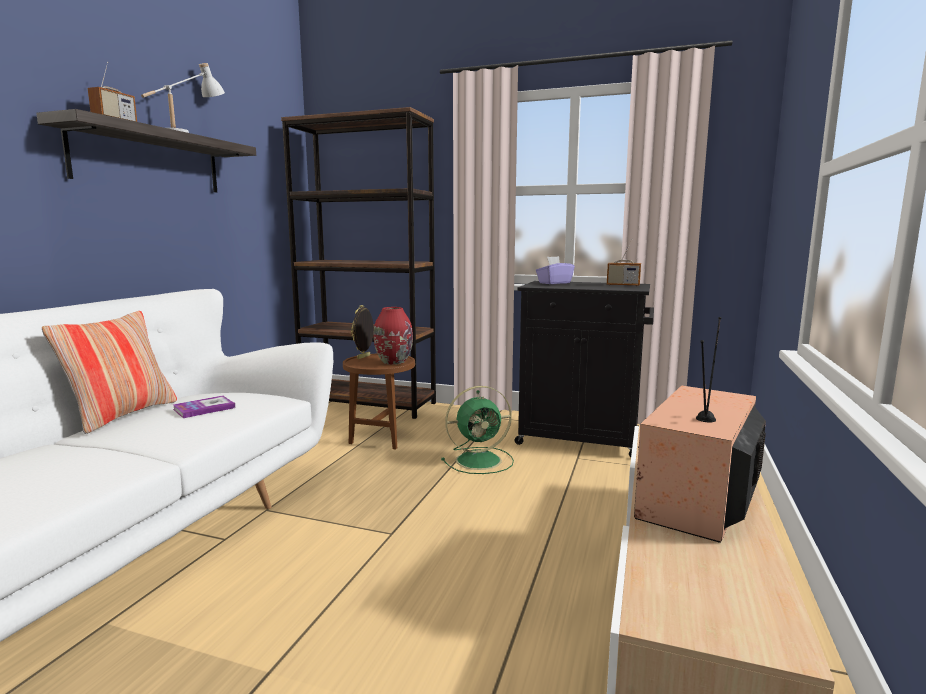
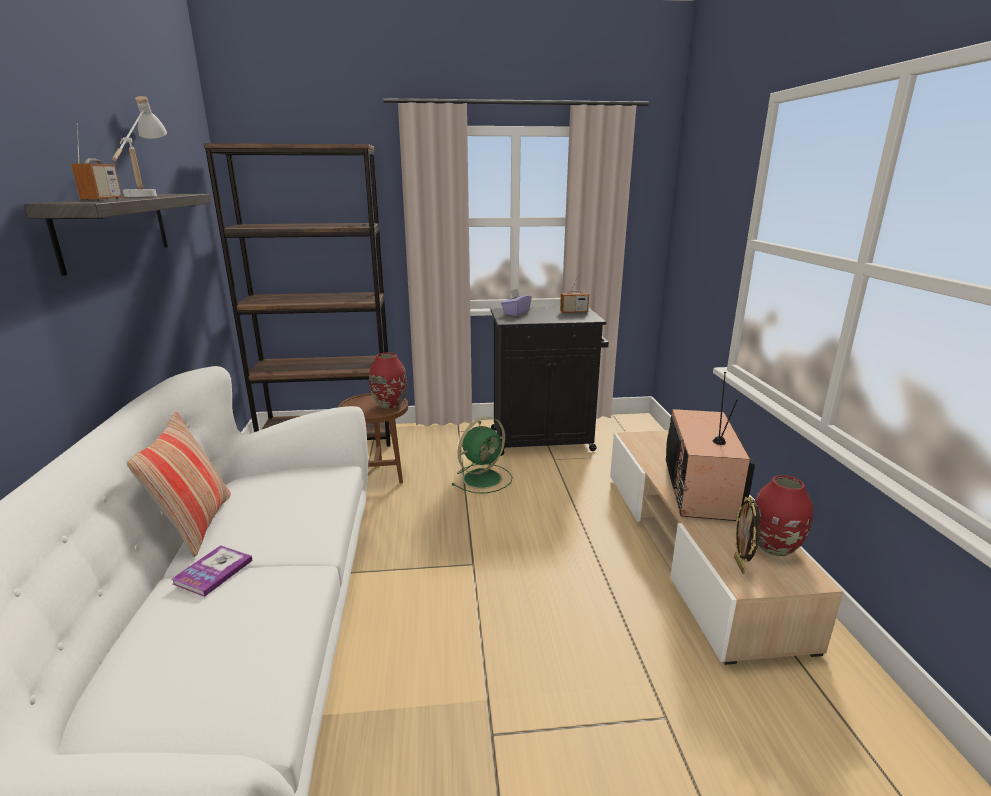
camera: 25 degrees left, 10 degrees up
(204, 408) = (280, 498): book -> book (213, 572)
(364, 357) = (353, 402): picture frame -> picture frame (740, 565)
(753, 588) = (775, 547): none -> red vase

